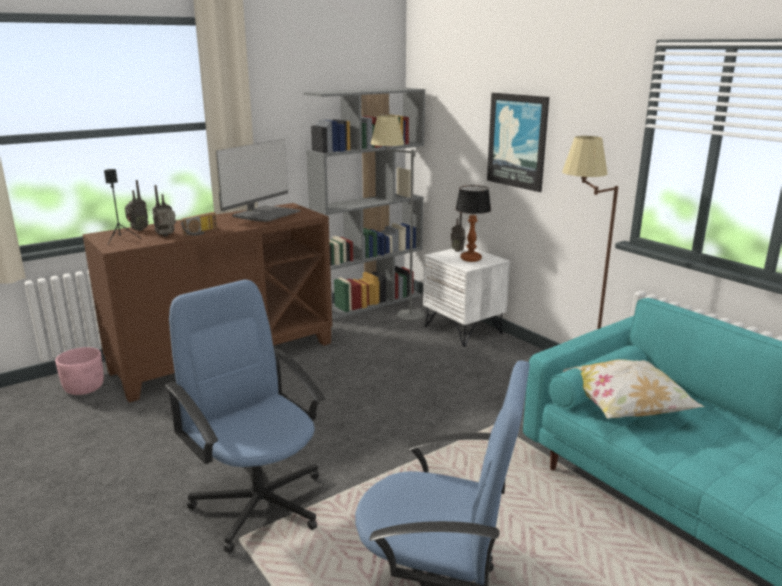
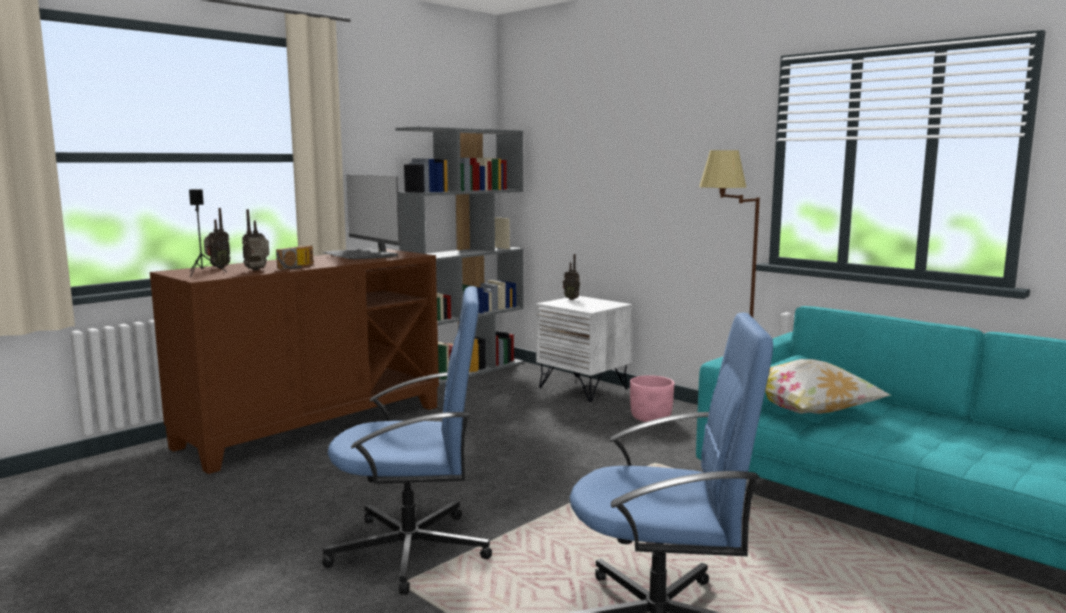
camera: 10 degrees left, 10 degrees down
(84, 388) = (143, 465): pink planter -> pink planter (651, 418)
(259, 502) = (412, 550): blue office chair -> blue office chair turned 135 degrees clockwise
(265, 214) = (362, 255): monitor -> monitor turned 120 degrees clockwise
(398, 316) = (505, 381): grey floor lamp -> none
(470, 259) = (589, 304): table lamp -> none
(518, 141) = (634, 173): picture -> none

